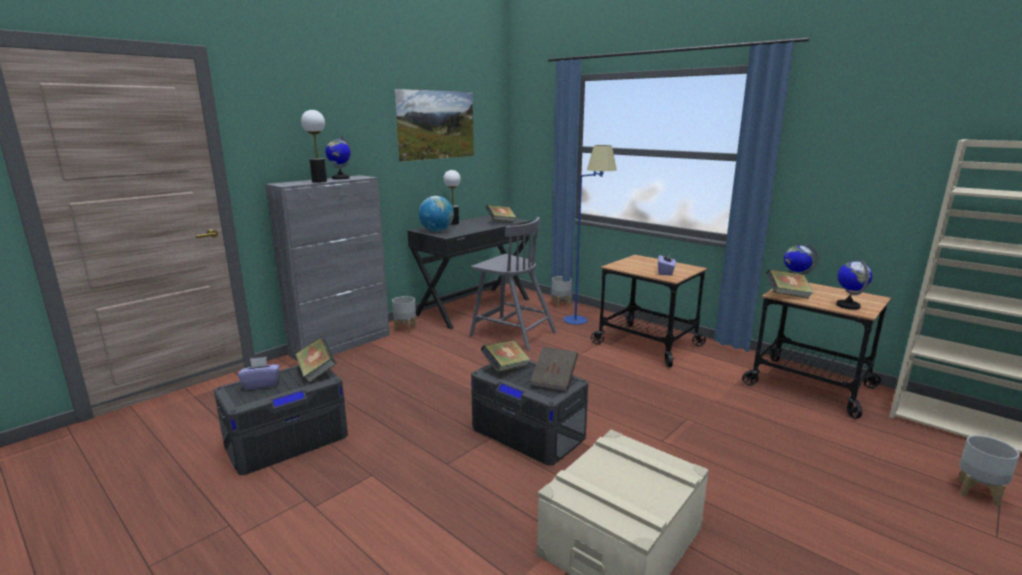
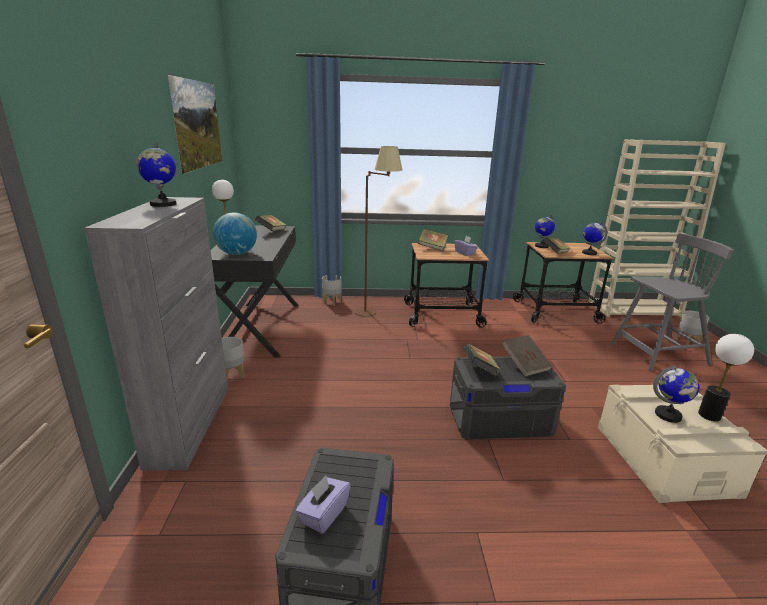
camera: 45 degrees left, 5 degrees up
(316, 372) = (350, 462): book -> book (432, 248)
(319, 181) = (159, 212): table lamp -> table lamp (709, 415)
(511, 334) = (340, 341): grey chair -> grey chair (657, 354)
(585, 322) = (375, 311): blue floor lamp -> brown floor lamp
(609, 473) = (668, 415): none -> globe

